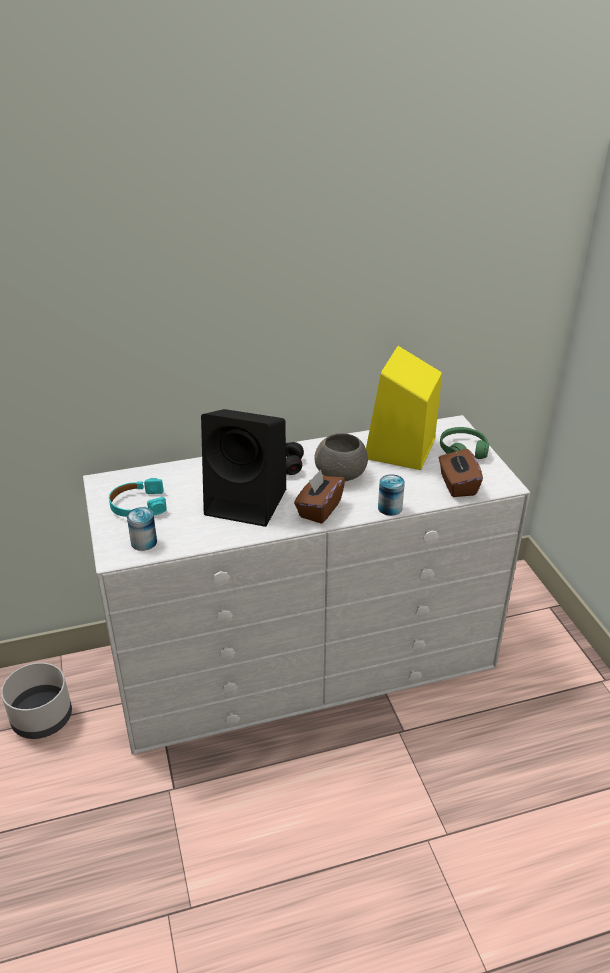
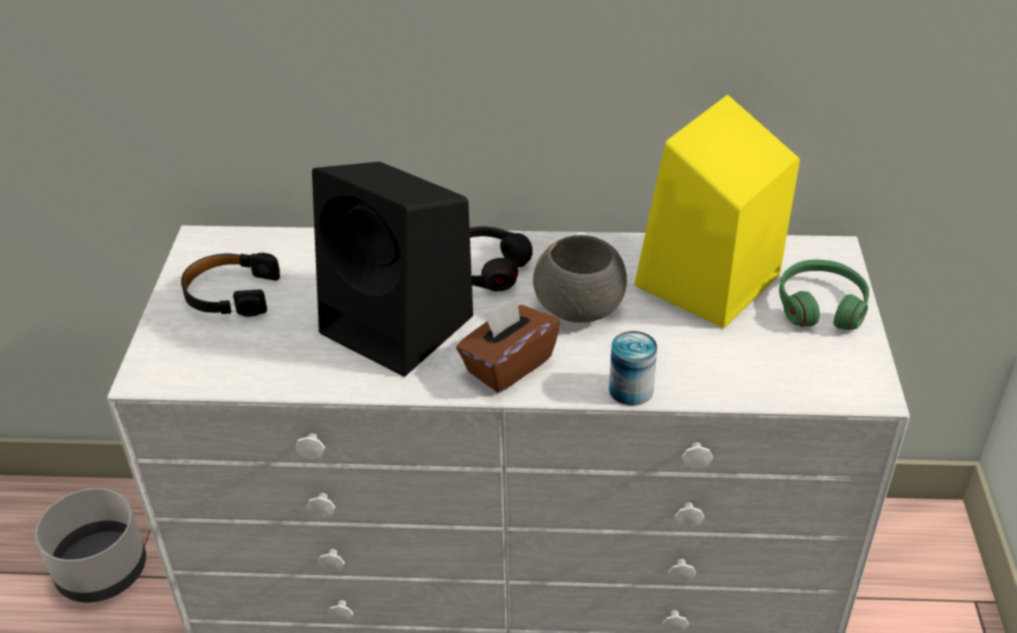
camera: 20 degrees right, 5 degrees up
(138, 505) = (230, 294): turquoise headphones -> black headphones
(144, 542) = (203, 360): can -> none
(457, 485) = (776, 372): brown tissue box -> none

